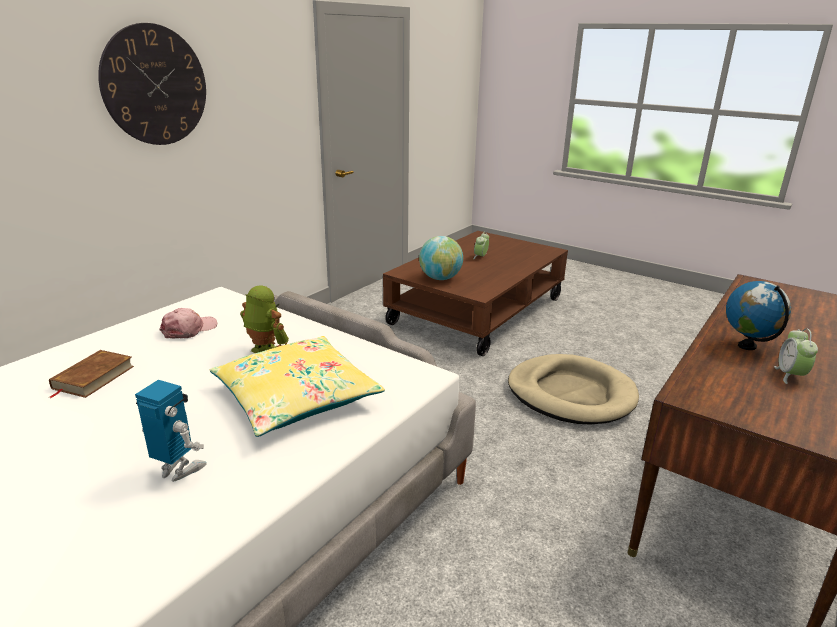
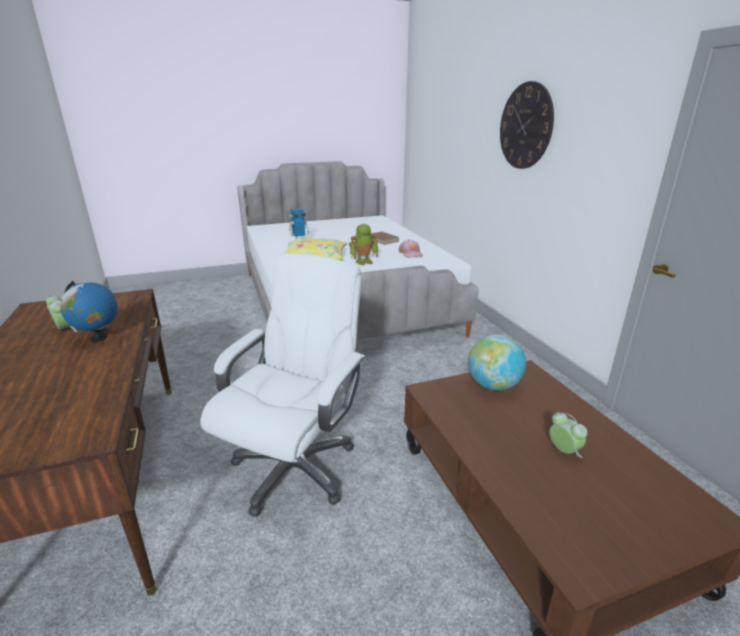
camera: 125 degrees right, 0 degrees up
(570, 394) = (295, 467): beige dog bed -> white office chair

